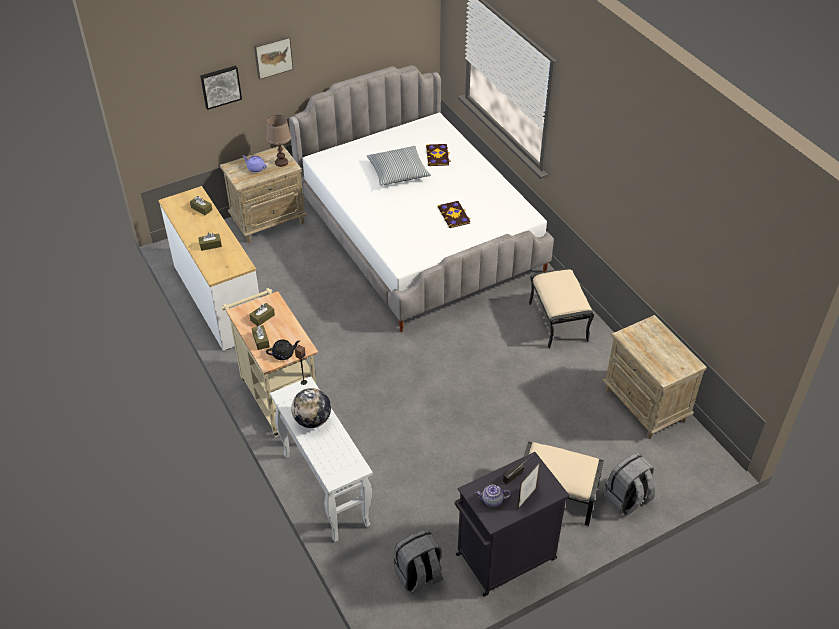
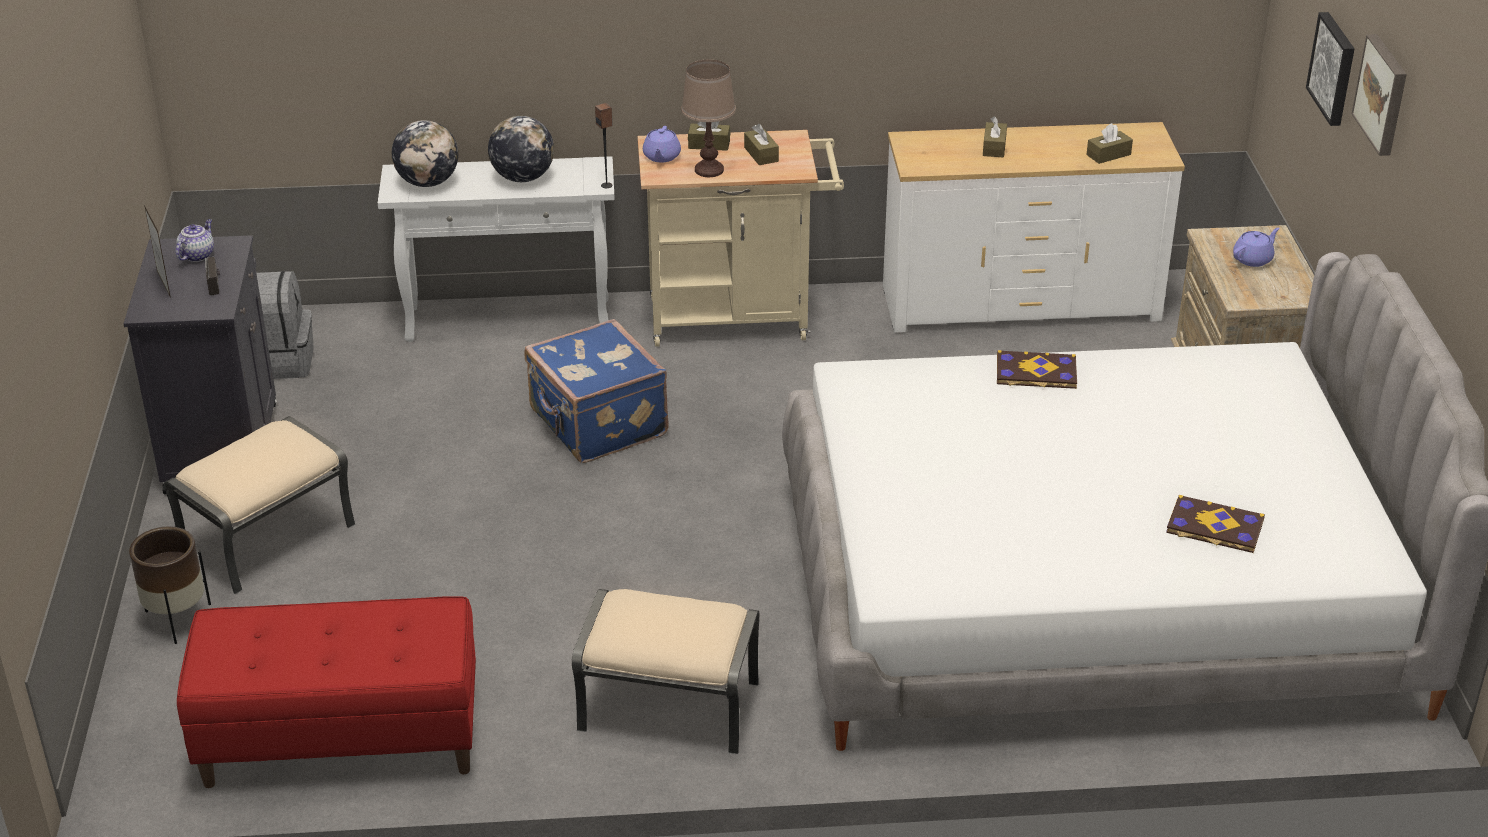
camera: 115 degrees right, 10 degrees down
(281, 162) = (1261, 291): brown table lamp -> brown table lamp (709, 170)
(283, 354) = (661, 157): black teapot -> purple teapot
(339, 459) = (428, 182): none -> globe
(398, 172) = (1175, 451): pillow -> none
(398, 413) = (596, 424): none -> blue suitcase
(454, 215) = (965, 484): book -> book (1036, 373)
(627, 499) = (177, 619): grey backpack -> brown planter
(646, 405) = (341, 741): beige nightstand -> red bench

